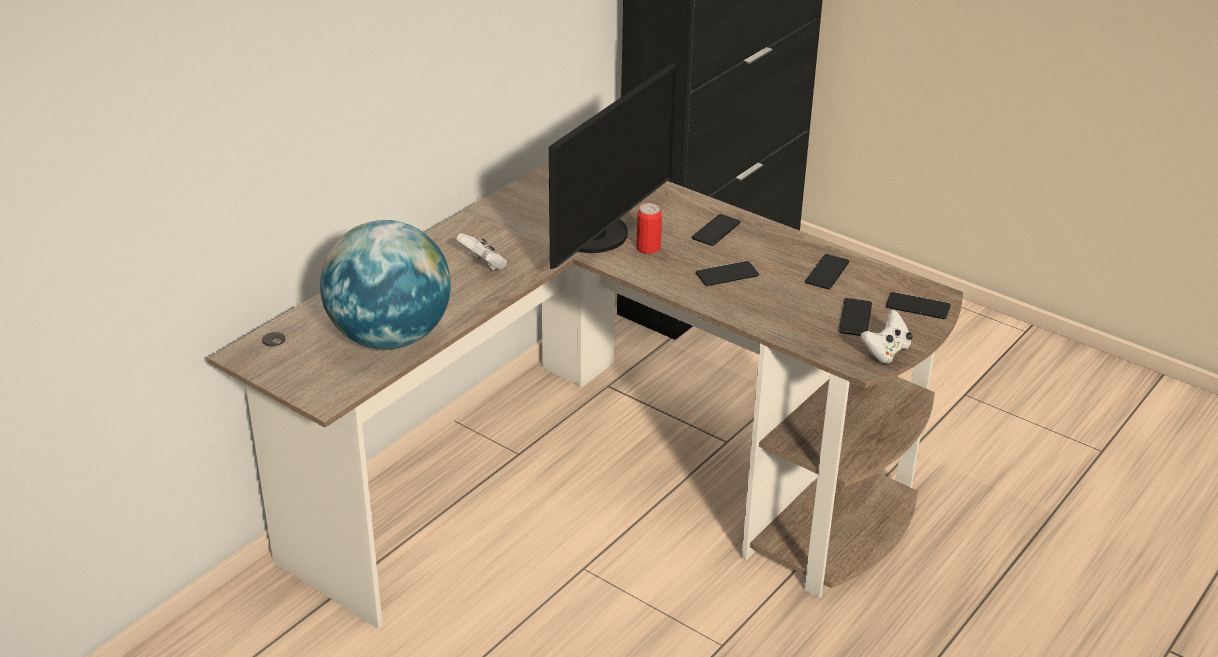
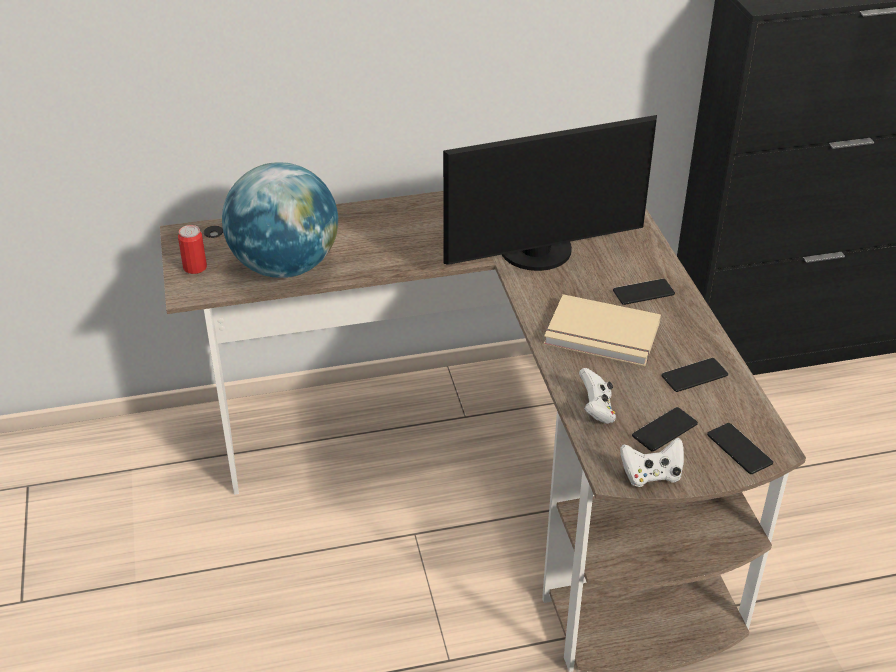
camera: 40 degrees right, 5 degrees up
(484, 265) = (421, 240): white game controller -> white game controller (596, 410)
(648, 248) = (566, 282): can -> can (195, 267)
(727, 274) = (602, 336): phone -> beige book

